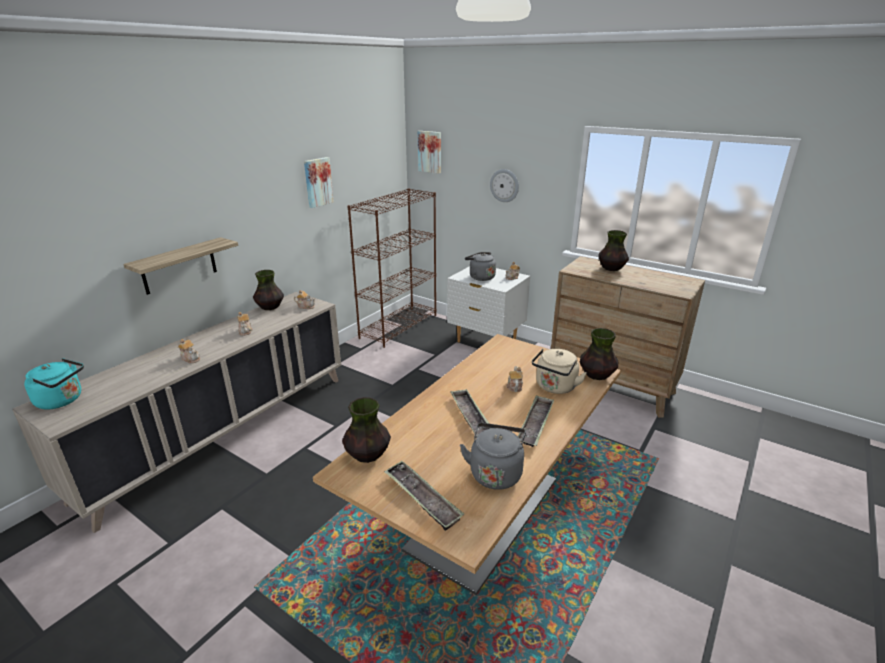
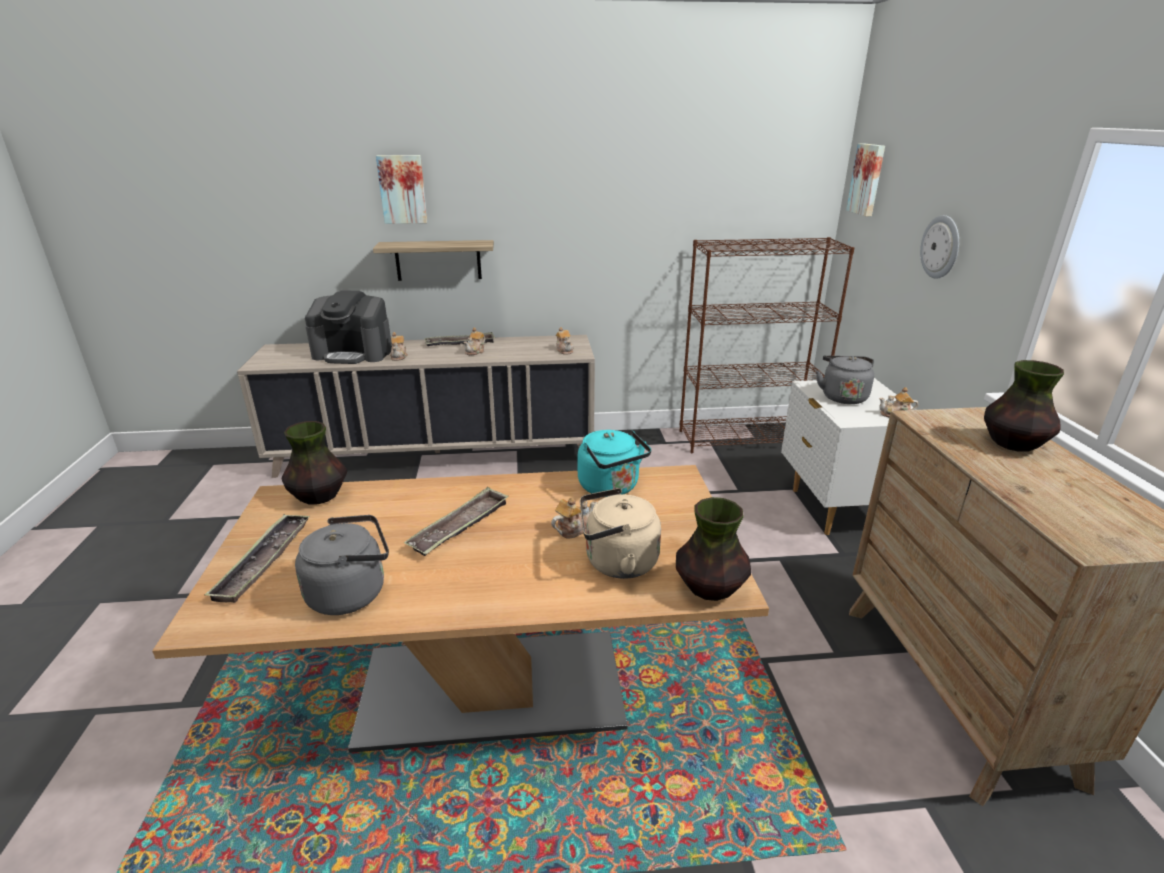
camera: 50 degrees right, 0 degrees up
(62, 400) = (288, 351): turquoise kettle -> turquoise kettle (611, 487)
(141, 374) = (353, 353): none -> coffee machine
(270, 307) = (535, 340): vase -> none
(317, 182) = (651, 198): picture -> picture (402, 189)
(535, 424) = (497, 582): tray -> tray (460, 343)

